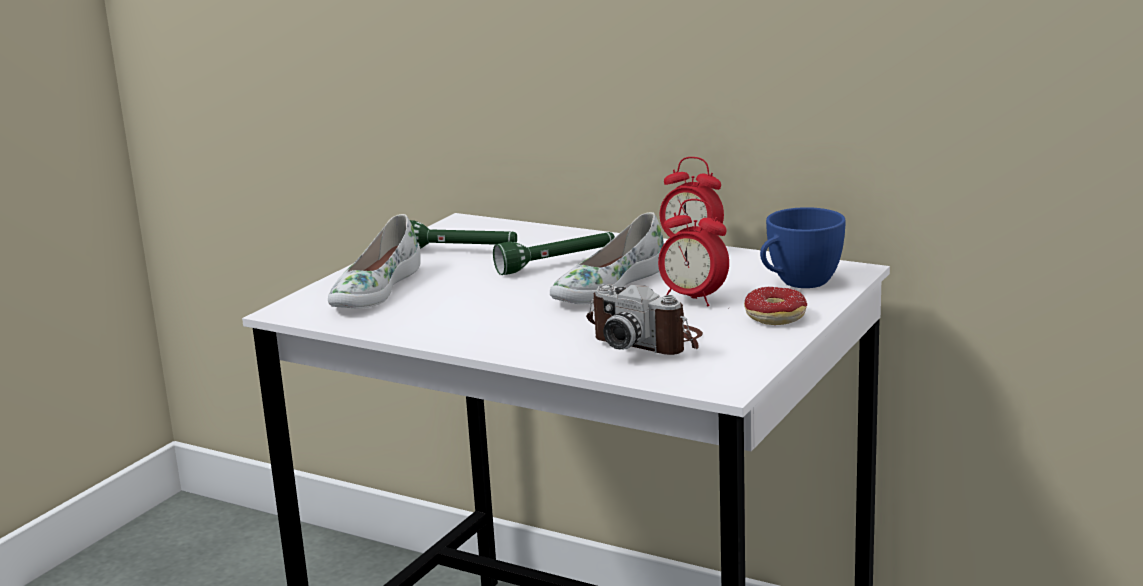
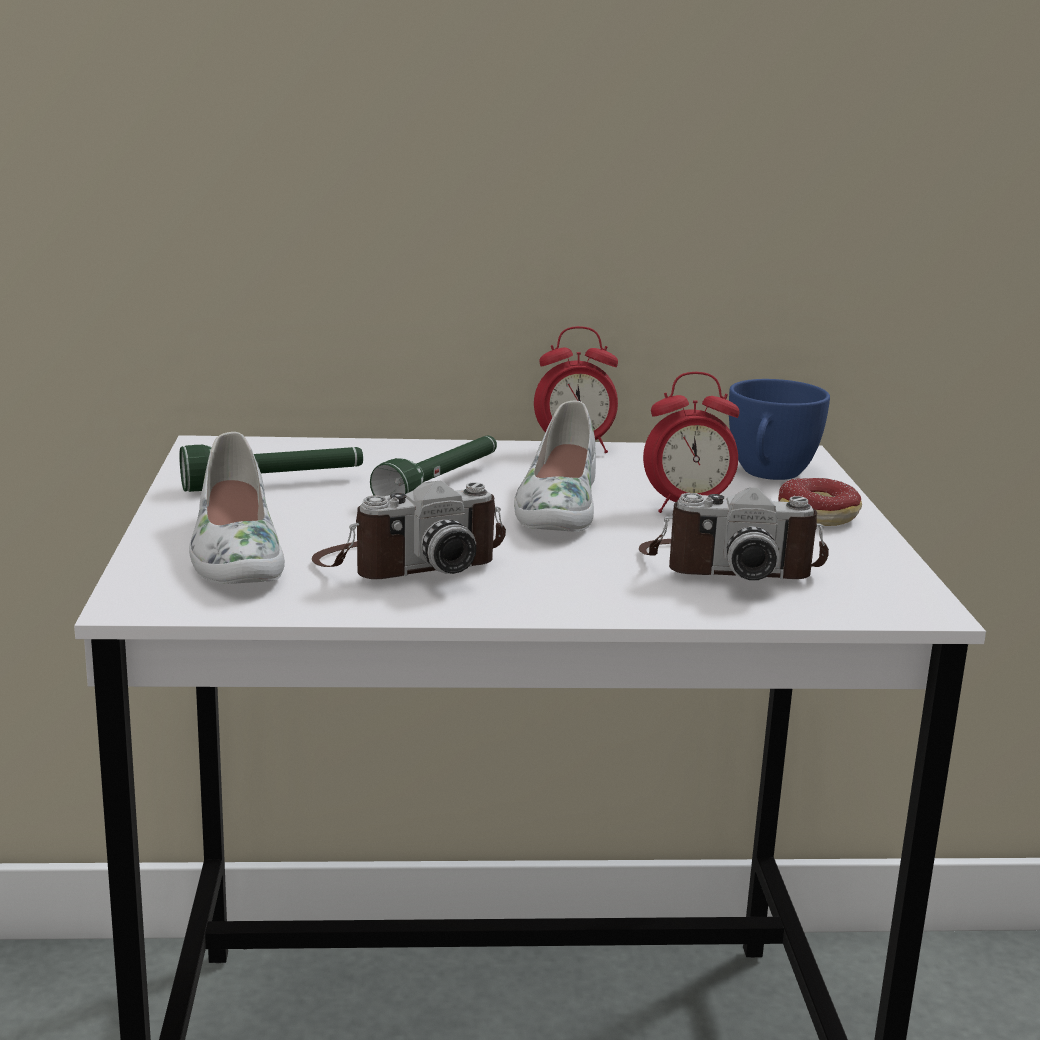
camera: 35 degrees left, 0 degrees up
(456, 310) = (409, 563): none -> camera

